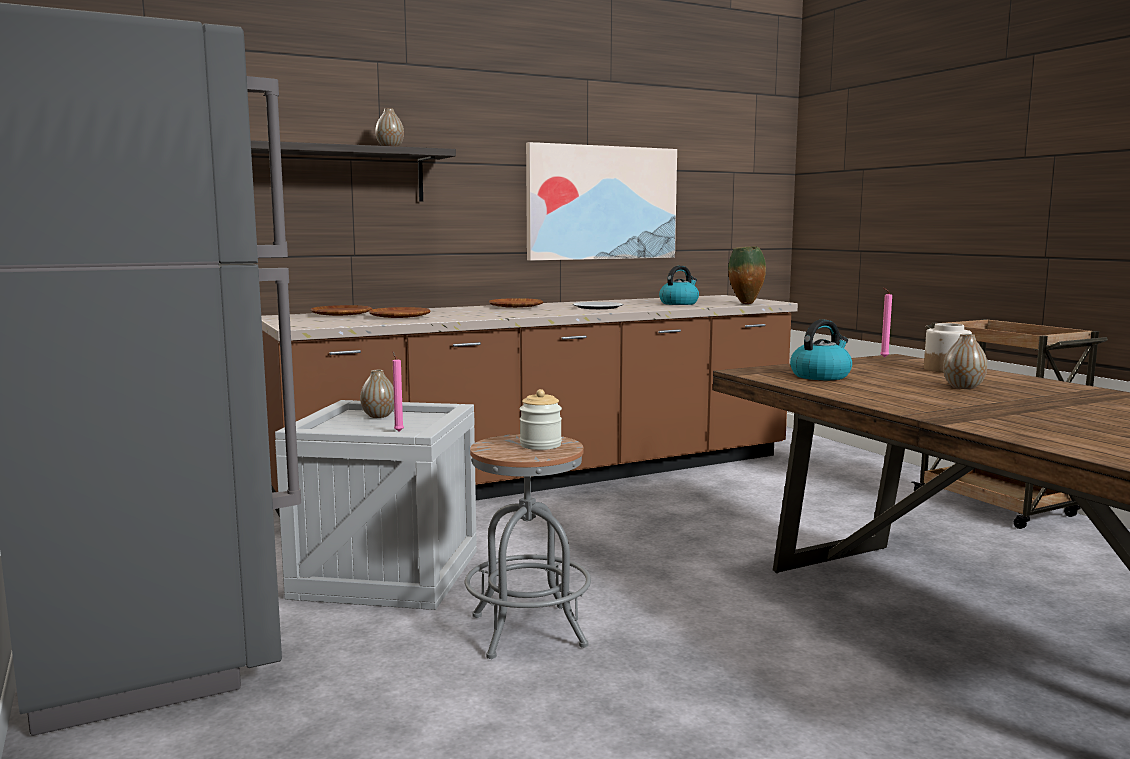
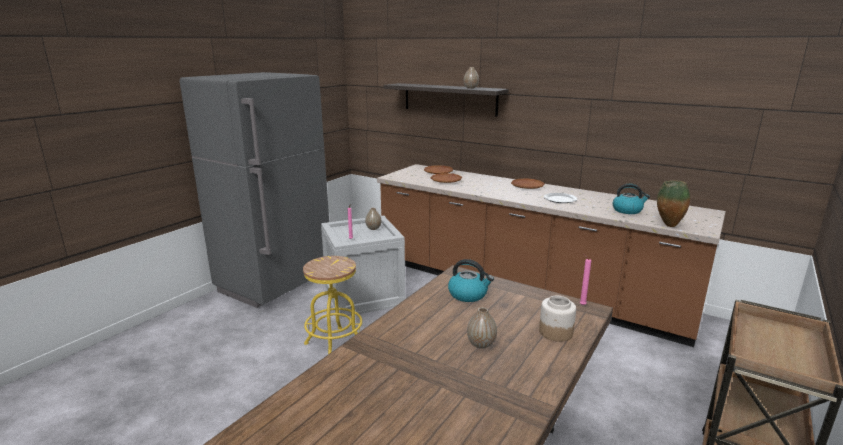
camera: 60 degrees right, 10 degrees up
(528, 631) = (335, 344): grey stool -> yellow stool
(540, 445) = (333, 268): jar -> none
(601, 203) = (618, 126): picture -> none

